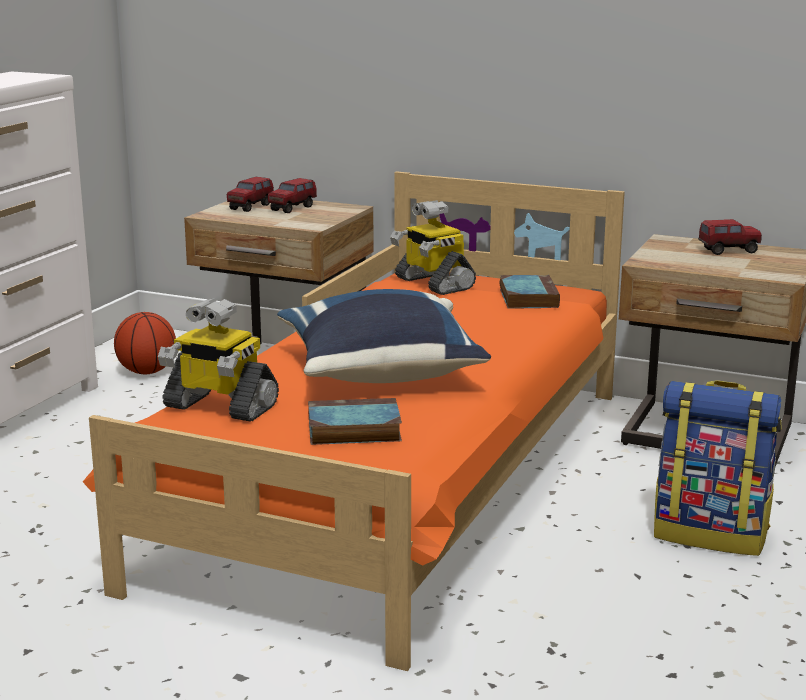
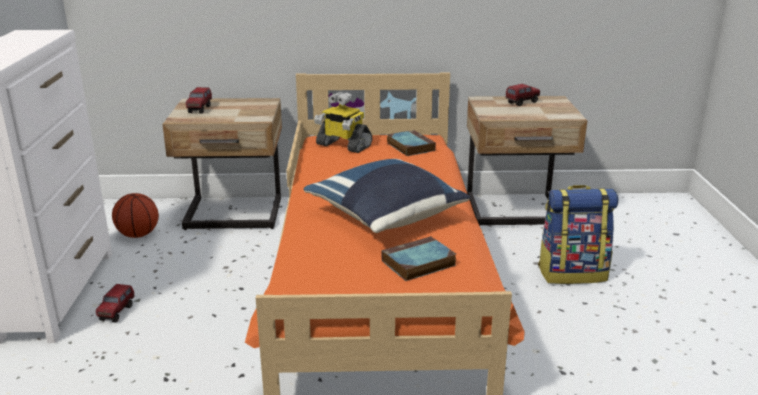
camera: 25 degrees left, 5 degrees up
(219, 407) = (314, 265): toy robot -> none
(293, 208) = (230, 106): toy truck -> toy truck (117, 312)

